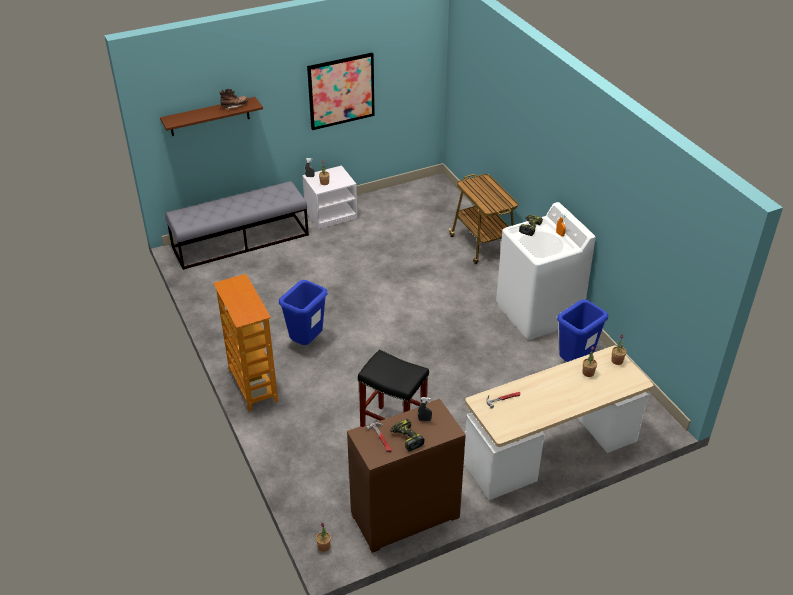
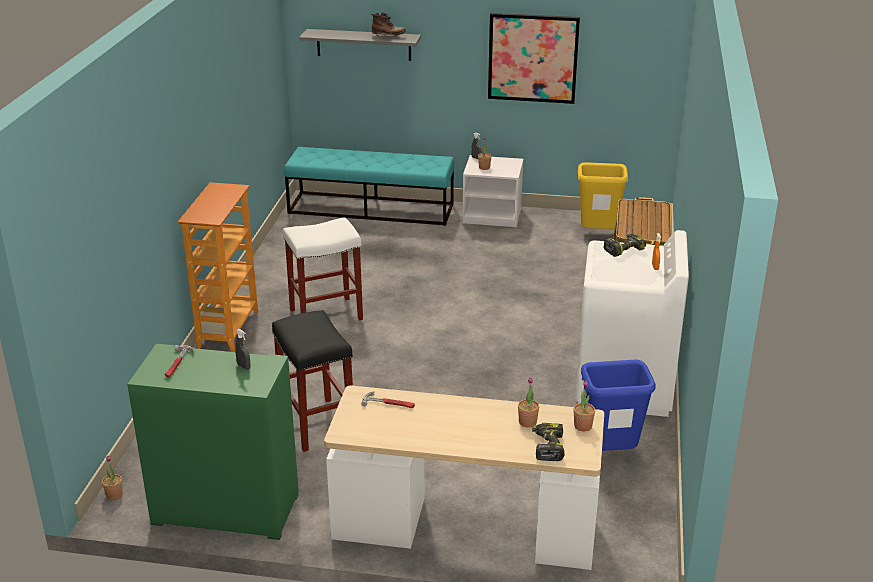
camera: 35 degrees right, 10 degrees down
(209, 117) = (363, 45): brown shelf -> grey shelf
(241, 241) = (371, 209): grey bench -> turquoise bench
(307, 342) = (327, 314): blue trash can -> white stool
(405, 516) = (224, 509): brown cabinet -> green cabinet
(406, 438) = (202, 374): power drill -> power drill (547, 447)
(413, 204) = (598, 234): none -> yellow trash can

